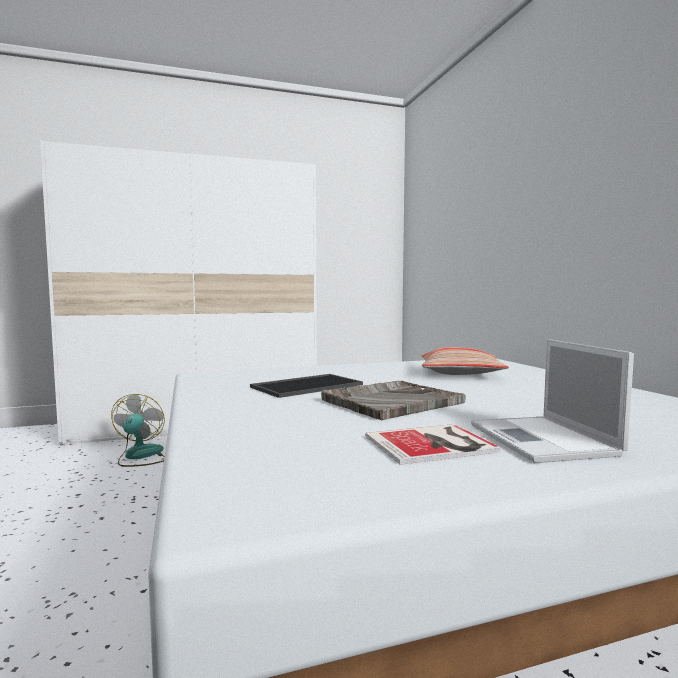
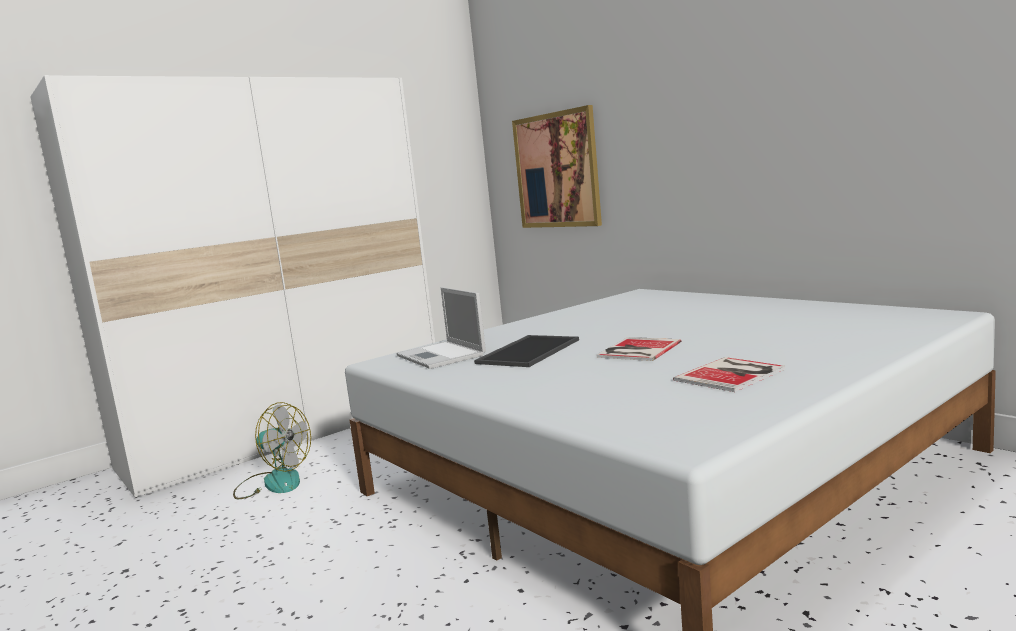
camera: 20 degrees left, 5 degrees up
(140, 456) = (273, 482): fan -> fan turned 135 degrees clockwise
(391, 401) = (637, 350): grey tray -> book
(445, 250) = (557, 170): none -> picture
(460, 373) = (644, 311): pillow -> none
(543, 440) = (800, 355): laptop -> laptop (442, 356)

